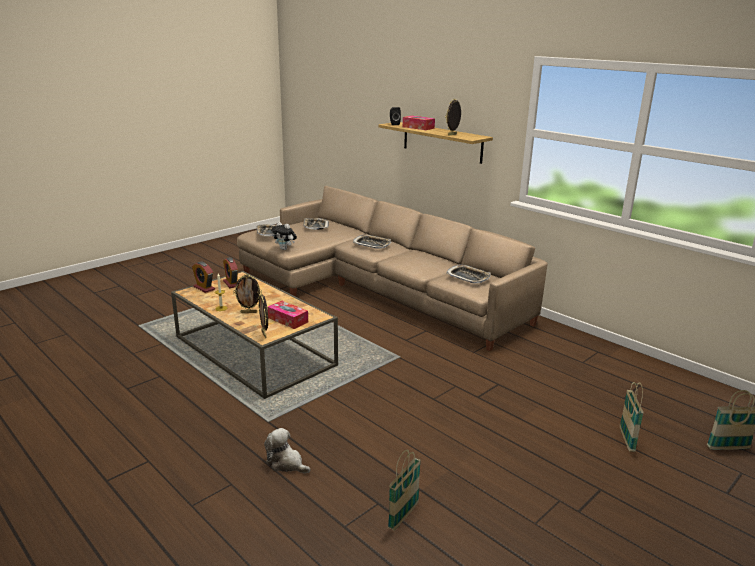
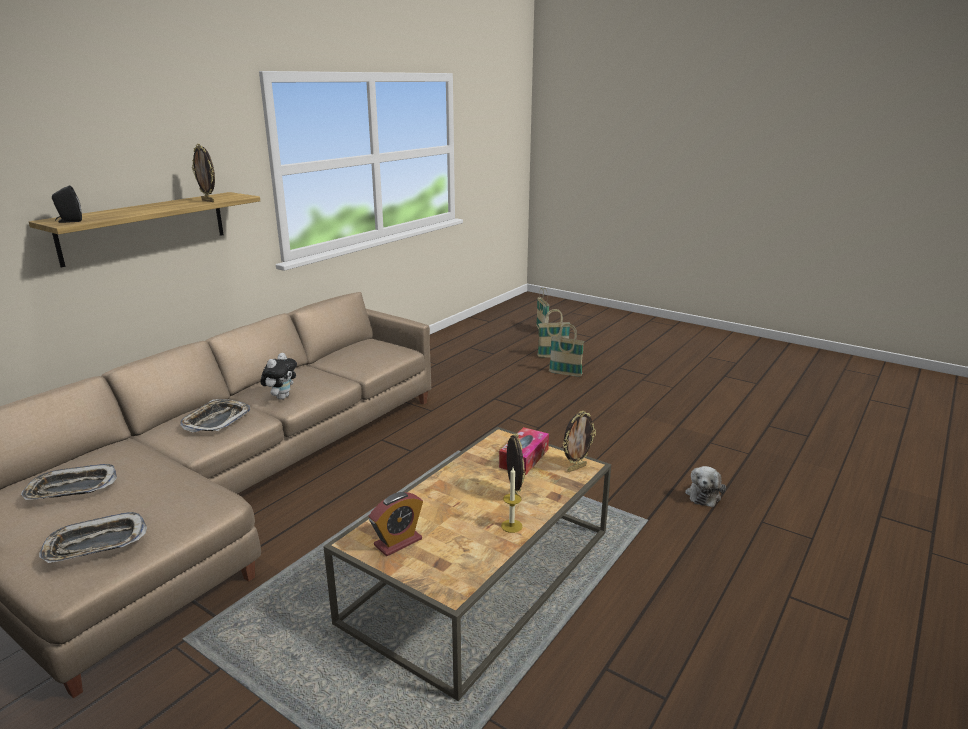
camera: 100 degrees left, 0 degrees up
(204, 288) = (428, 571): alarm clock -> none
(285, 249) = (209, 509): plush toy -> plush toy (281, 397)
(403, 516) = (713, 431): basket -> basket (565, 374)
(418, 127) = (123, 212): tissue box -> none
(468, 277) = (365, 353): tray -> none

